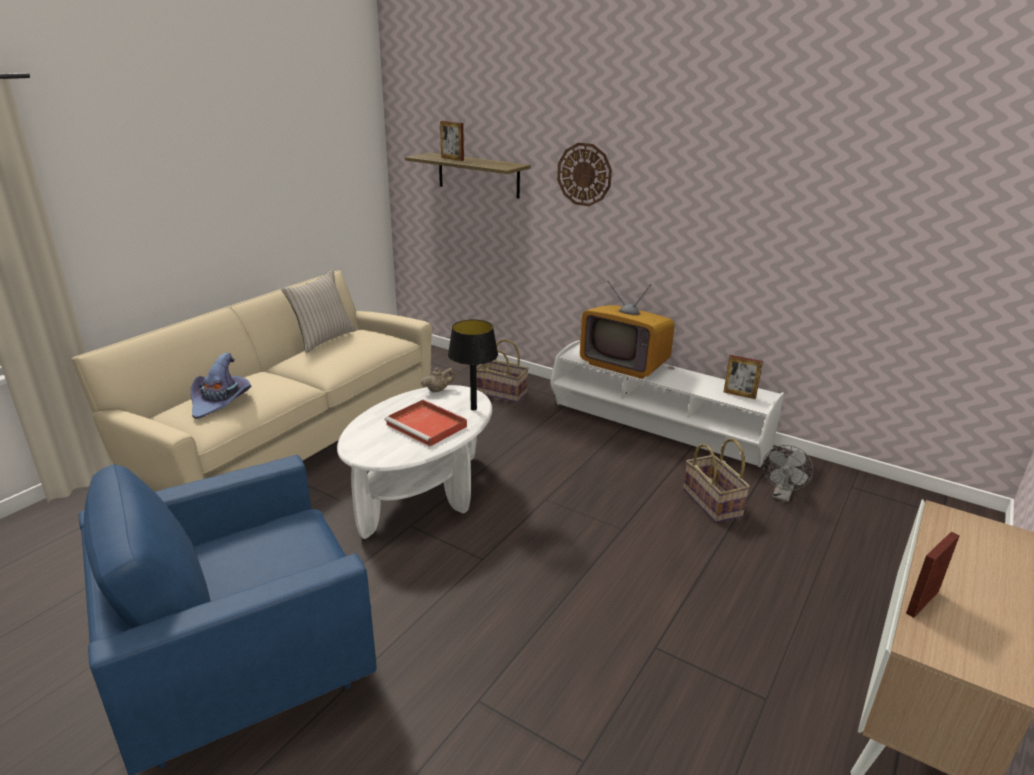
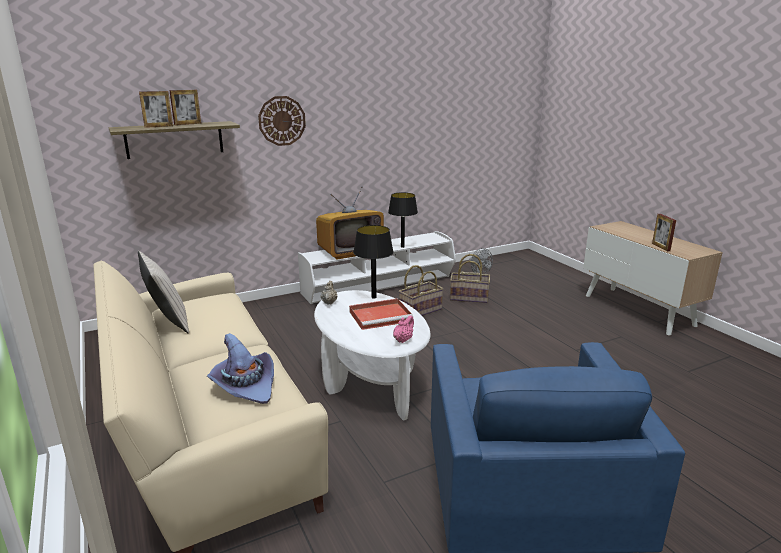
camera: 60 degrees left, 5 degrees down
(378, 453) = (403, 340): none -> pink teapot
(502, 392) = (266, 317): basket -> basket (420, 310)
(688, 388) = (402, 247): none -> black table lamp
(739, 394) = (424, 239): picture frame -> picture frame (187, 124)

